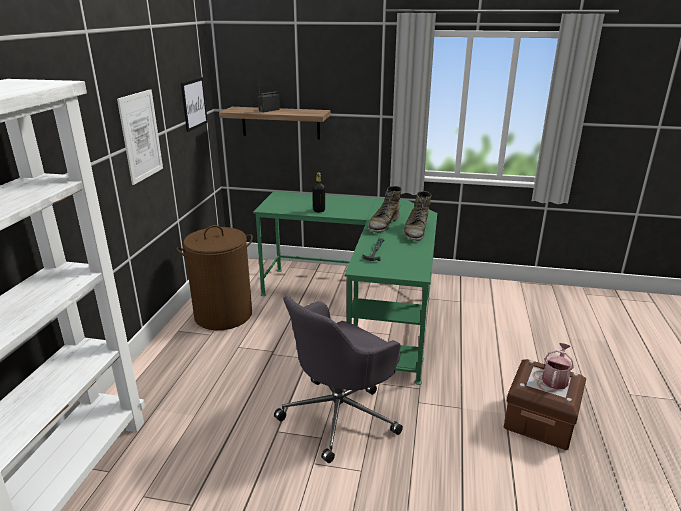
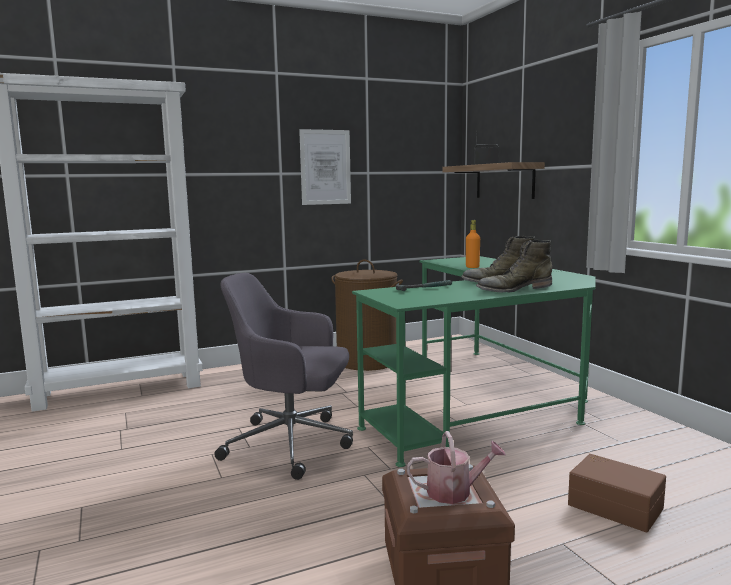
camera: 55 degrees right, 15 degrees down
(194, 104) = (421, 157): picture -> none
(319, 210) = (472, 267): black bottle -> orange bottle
(519, 340) = (615, 505): none -> brown storage box

